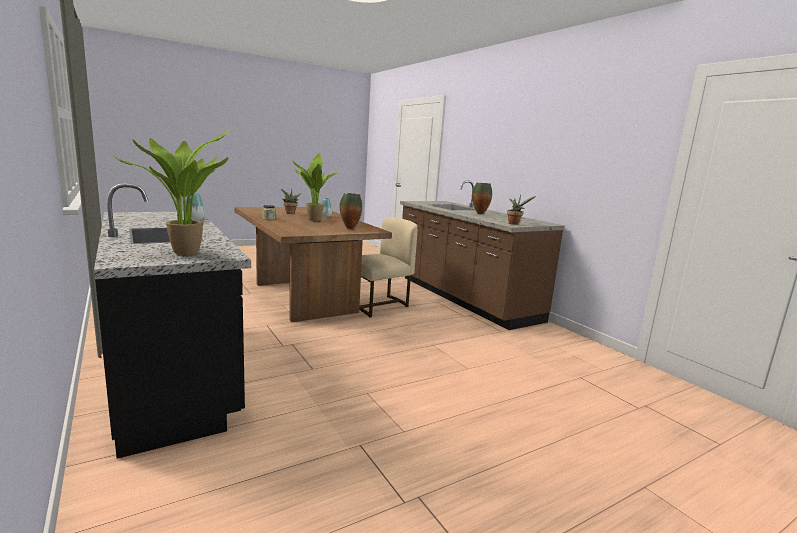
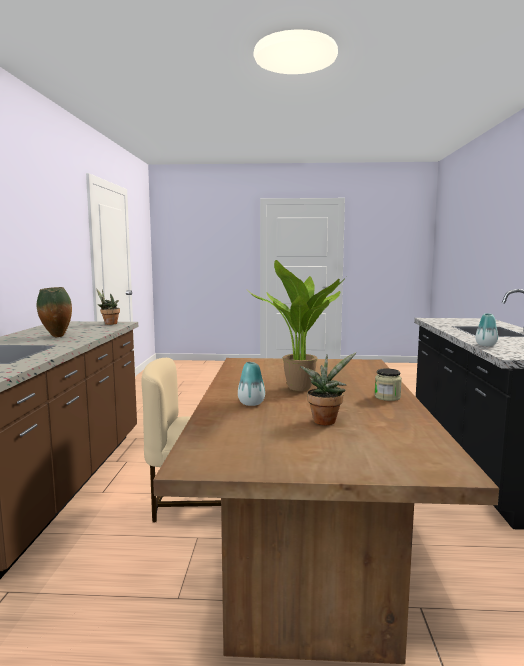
camera: 145 degrees left, 5 degrees down
(186, 252) = (454, 321): potted plant -> none
(349, 228) = (271, 366): vase -> none

